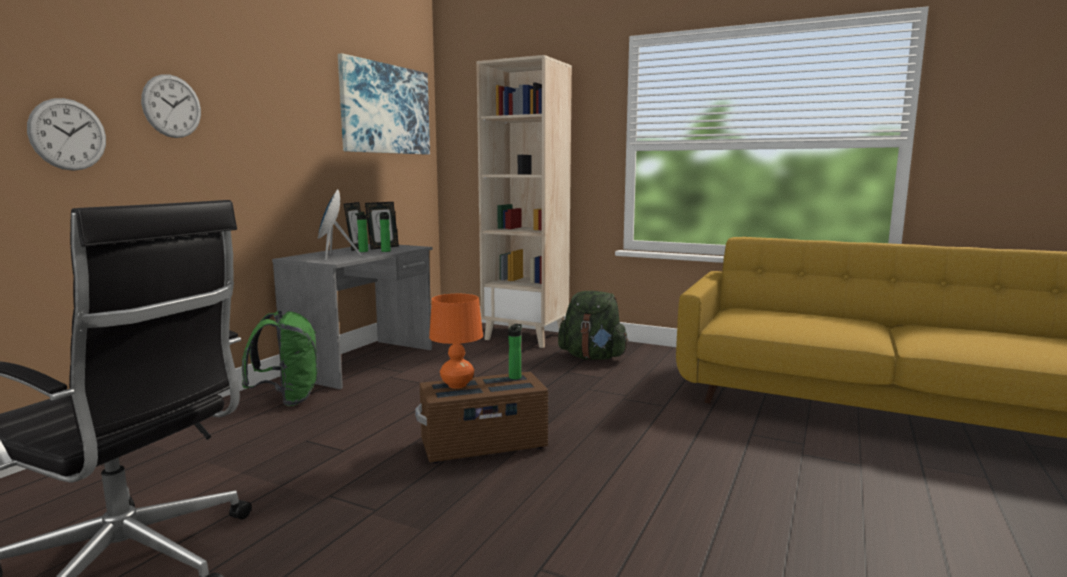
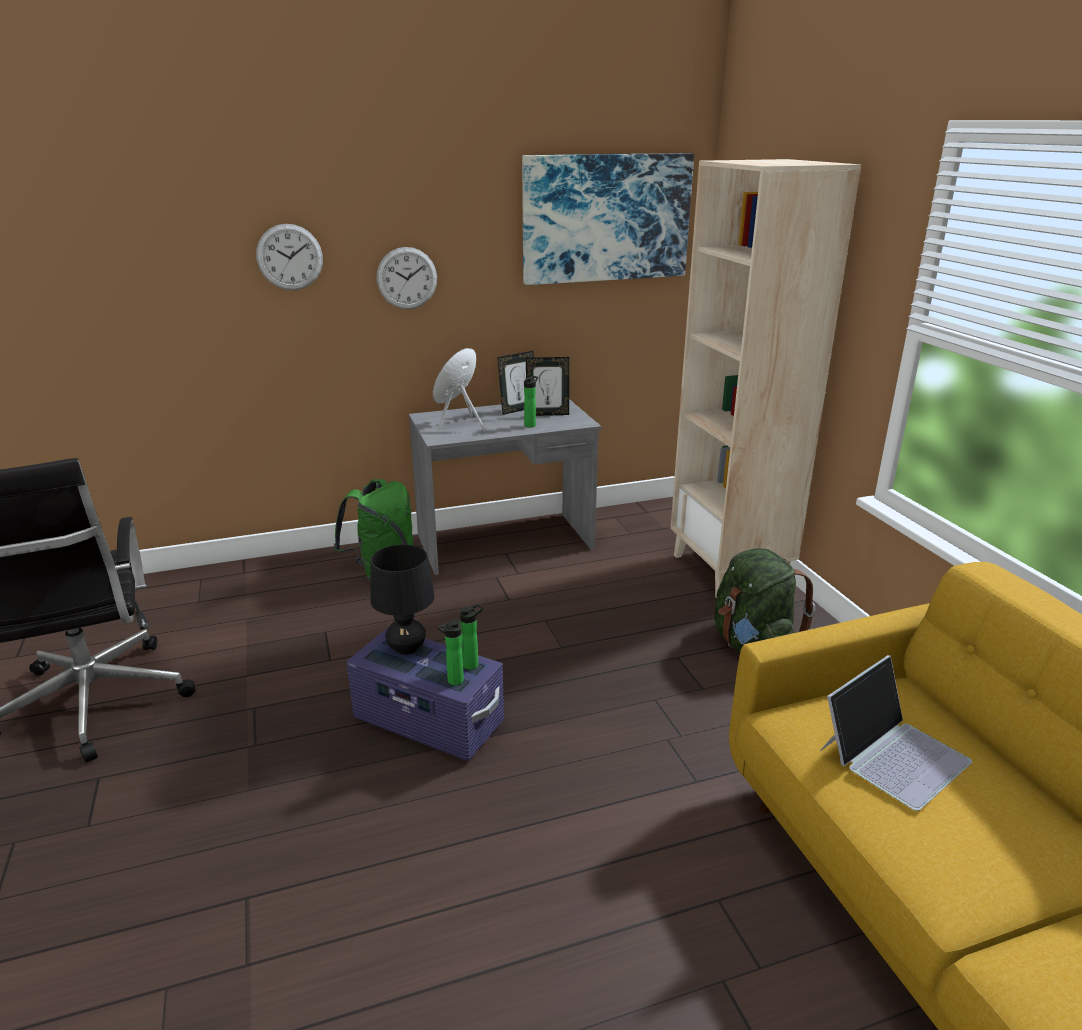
camera: 45 degrees right, 15 degrees up
(68, 134) = (186, 297): wall clock -> wall clock (407, 278)
(362, 251) = (508, 420): bottle -> bottle (453, 681)
(457, 385) = (407, 648): orange table lamp -> black table lamp
(484, 445) = (428, 721): brown storage box -> purple storage box
(778, 318) = (893, 754): none -> laptop

